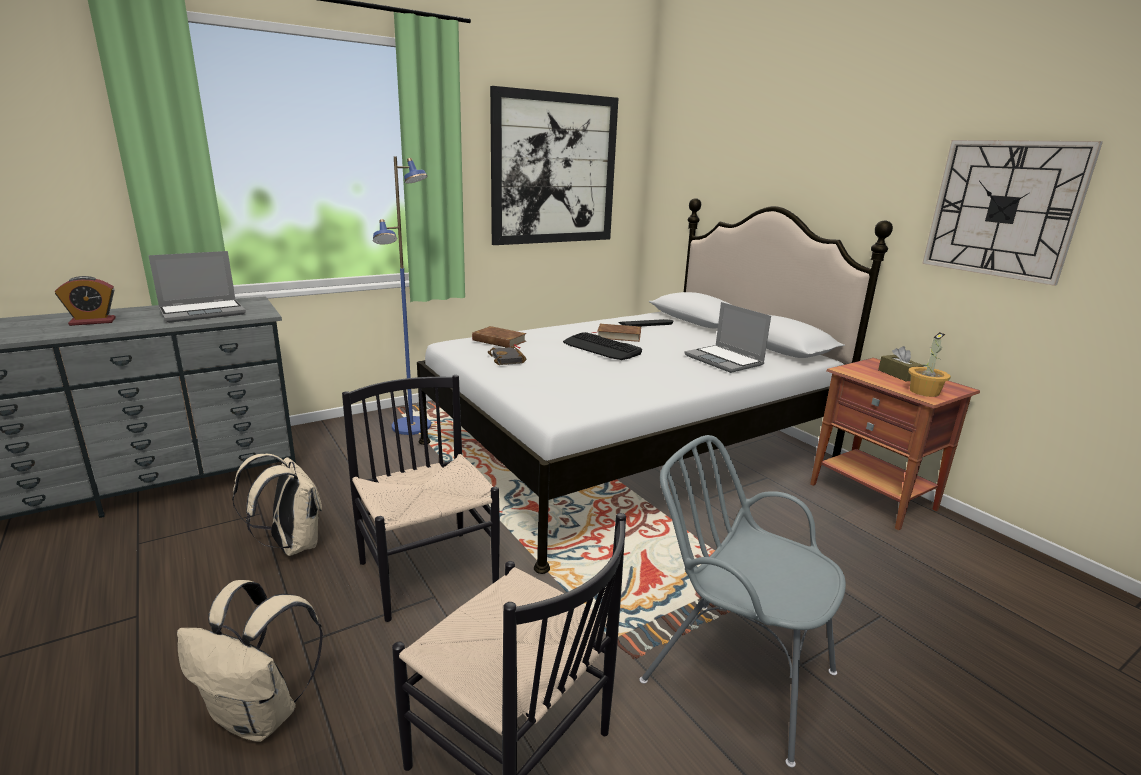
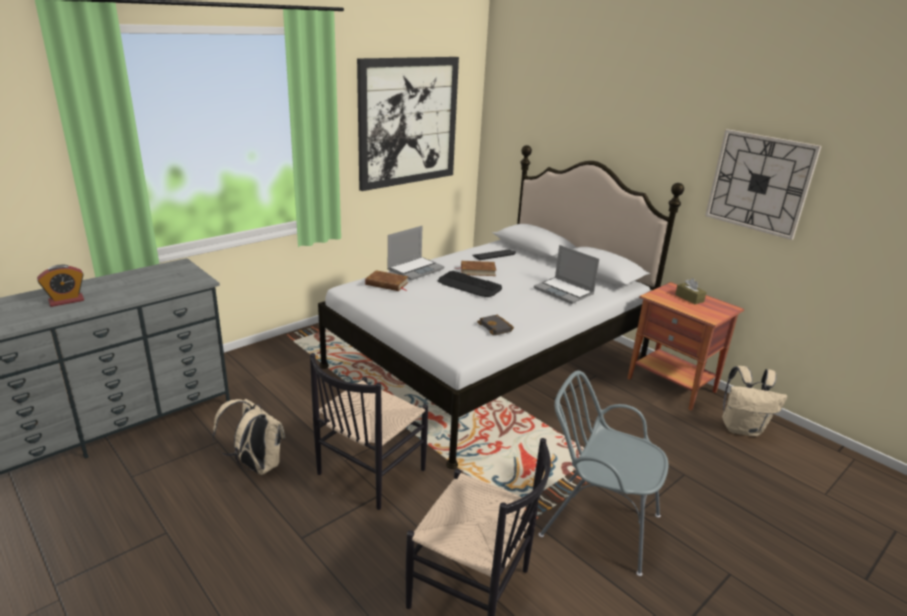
camera: 10 degrees left, 5 degrees up
(204, 312) = (151, 282): laptop -> laptop (415, 269)
(260, 716) = (296, 589): beige backpack -> beige backpack (742, 428)
(412, 427) = (307, 352): blue floor lamp -> none
(426, 570) = (368, 474): black chair -> black chair turned 105 degrees counterclockwise
(508, 359) = (402, 303): black book -> black book (496, 327)
(924, 391) = (708, 313): potted plant -> none

